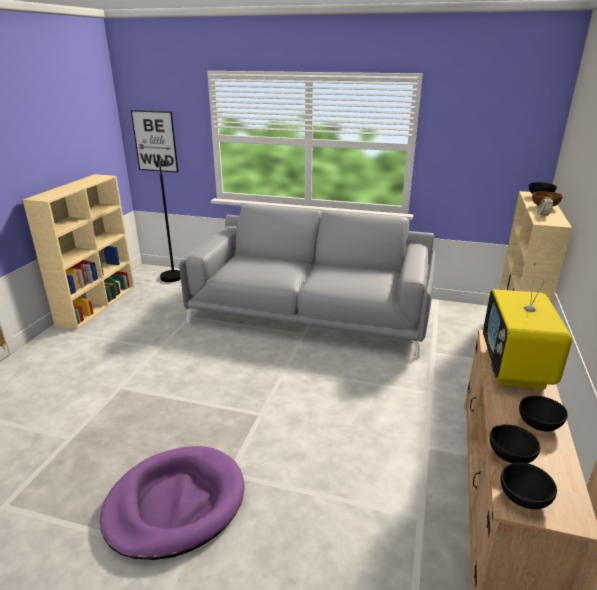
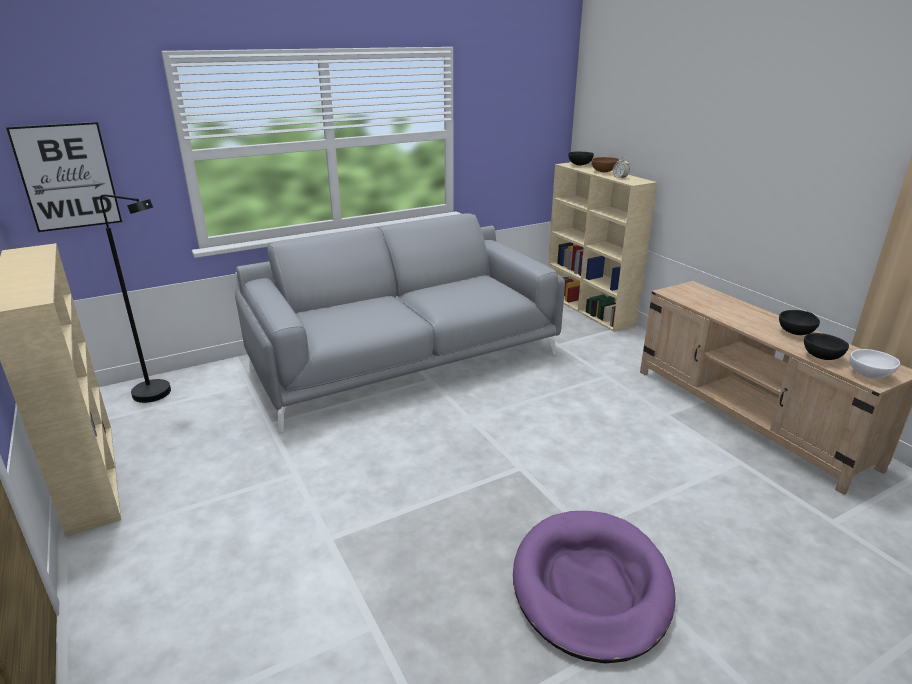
camera: 45 degrees left, 0 degrees up
(515, 369) = (721, 306): television -> none
(523, 499) = (870, 375): black bowl -> white bowl

